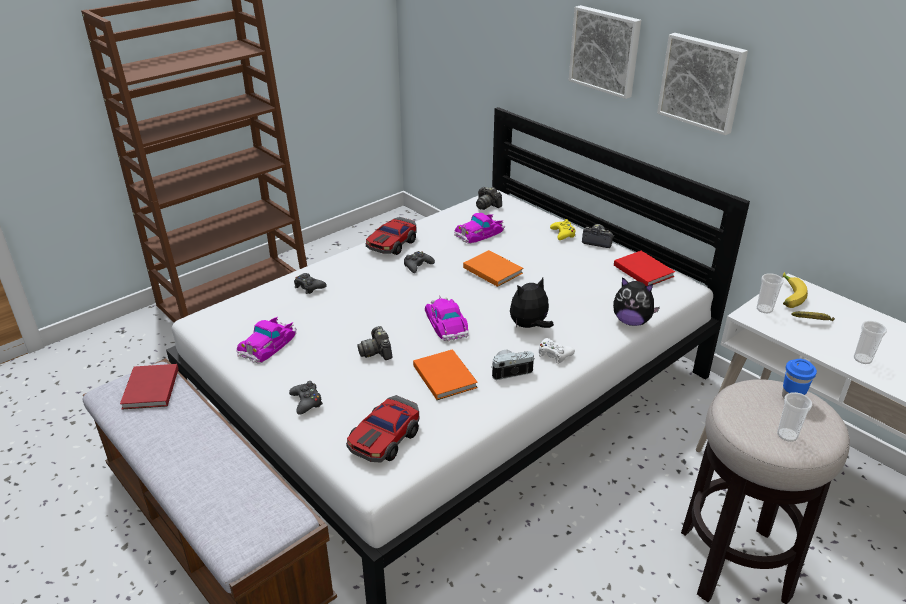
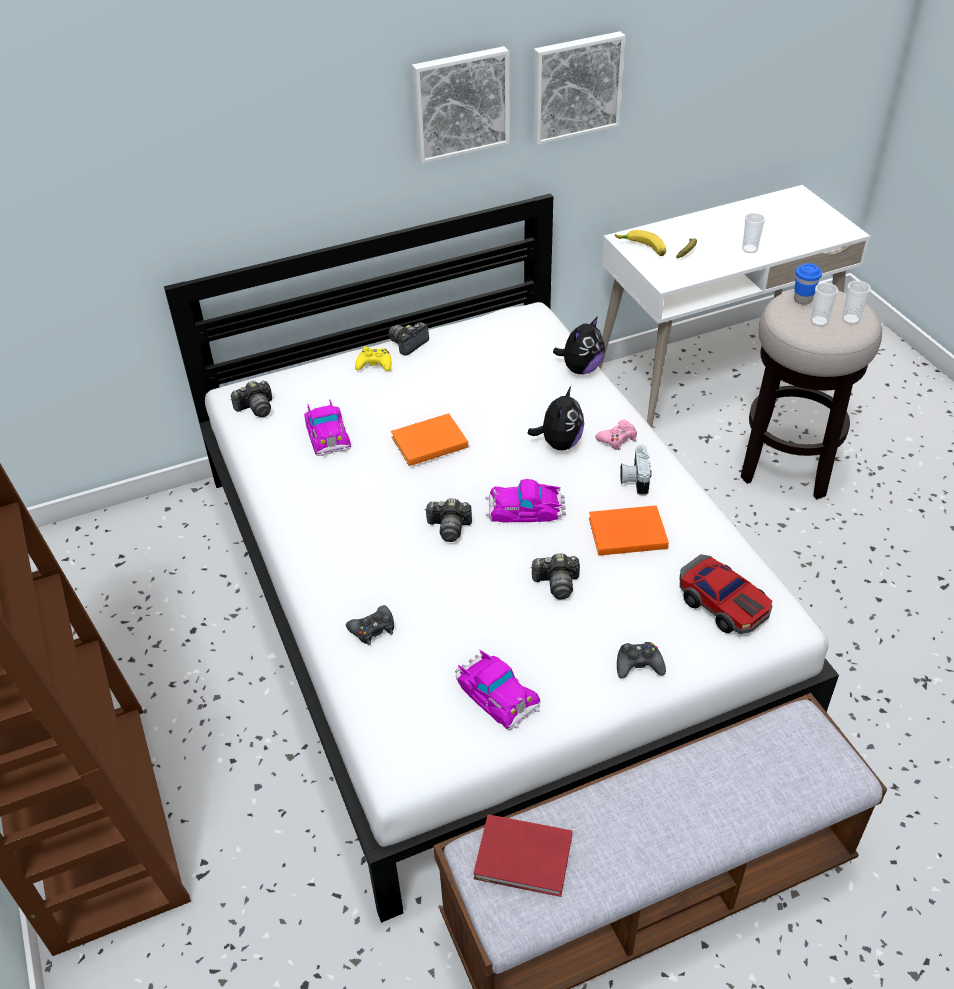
camera: 70 degrees left, 10 degrees up
(392, 244) = (303, 521): toy car -> none
(412, 296) = (449, 527): none -> camera
(417, 265) = (377, 507): black game controller -> none
(529, 326) = (559, 443): plush toy -> plush toy turned 150 degrees counterclockwise
(554, 354) = (617, 439): white game controller -> pink game controller
(605, 51) = (319, 127): picture -> picture (575, 86)
(643, 270) = (490, 330): red book -> none
(764, 309) = (658, 269): cup -> cup (819, 321)

